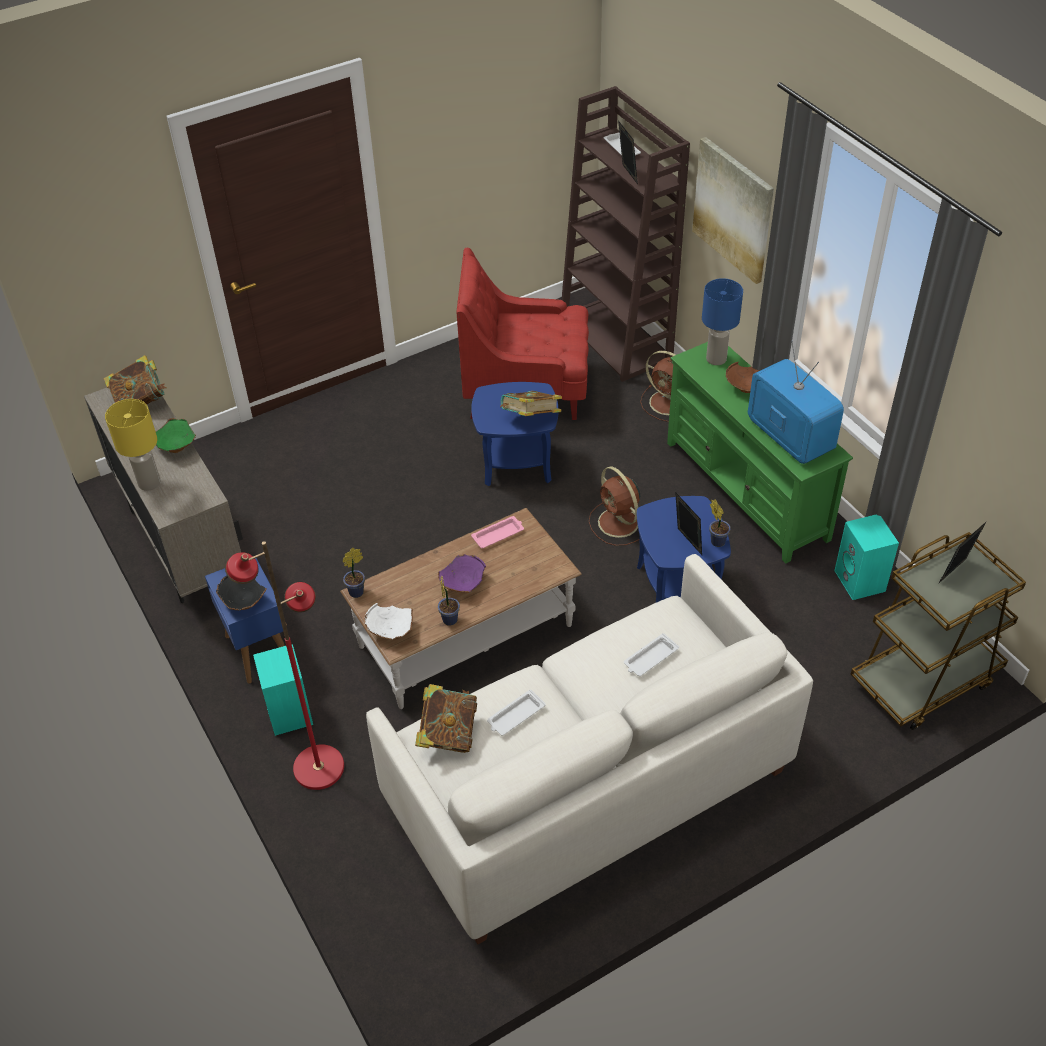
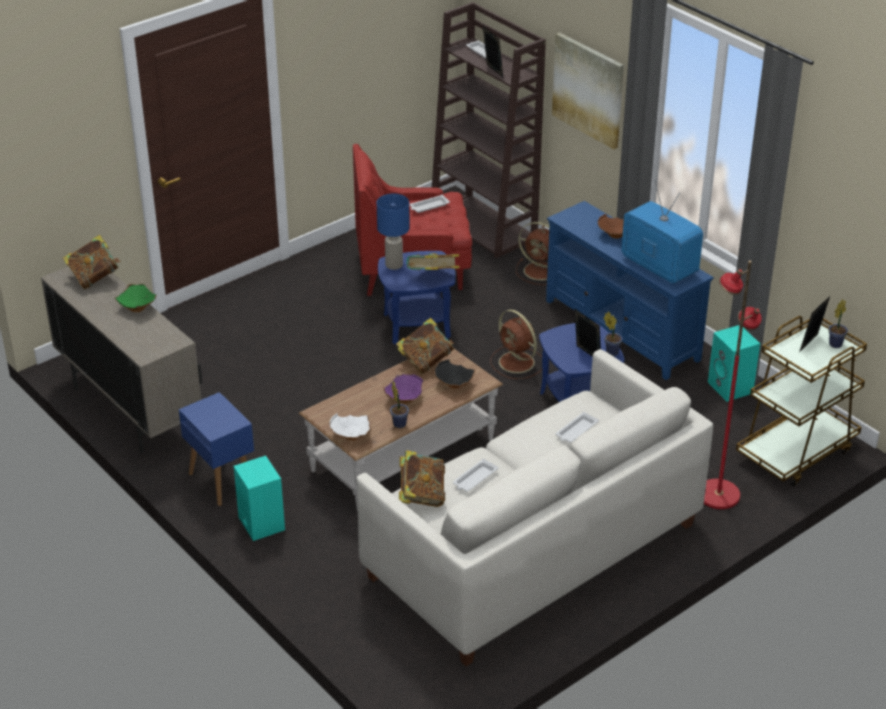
camera: 10 degrees left, 10 degrees down
(150, 482) = (122, 335): yellow table lamp -> none
(242, 602) = (218, 424): black bowl -> black bowl (453, 384)
(318, 767) = (297, 559): red floor lamp -> red floor lamp (717, 494)
(358, 591) = (315, 411): potted plant -> potted plant (836, 343)
(498, 534) = (426, 361): pink tray -> book
(545, 324) = (428, 206): none -> white tray
(716, 359) = (586, 216): blue table lamp -> blue table lamp (394, 265)
(746, 490) = (622, 330): green tv stand -> blue tv stand

